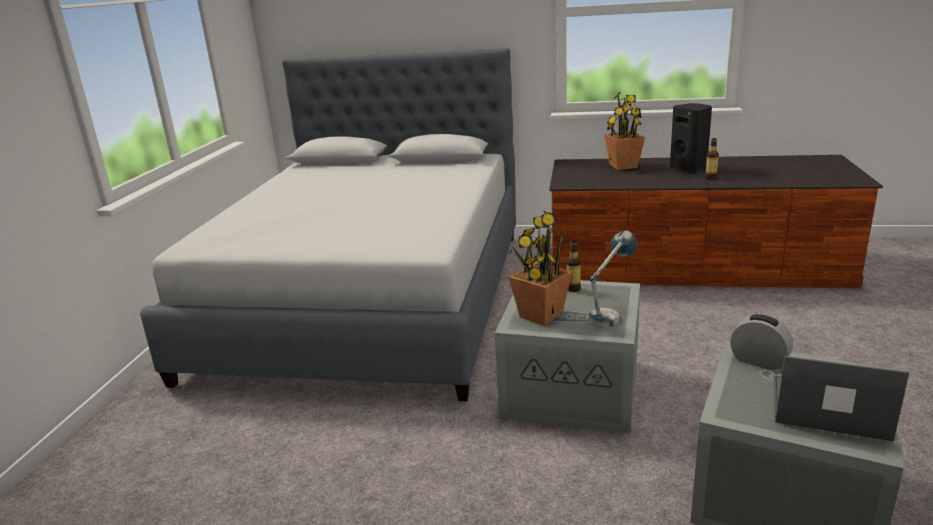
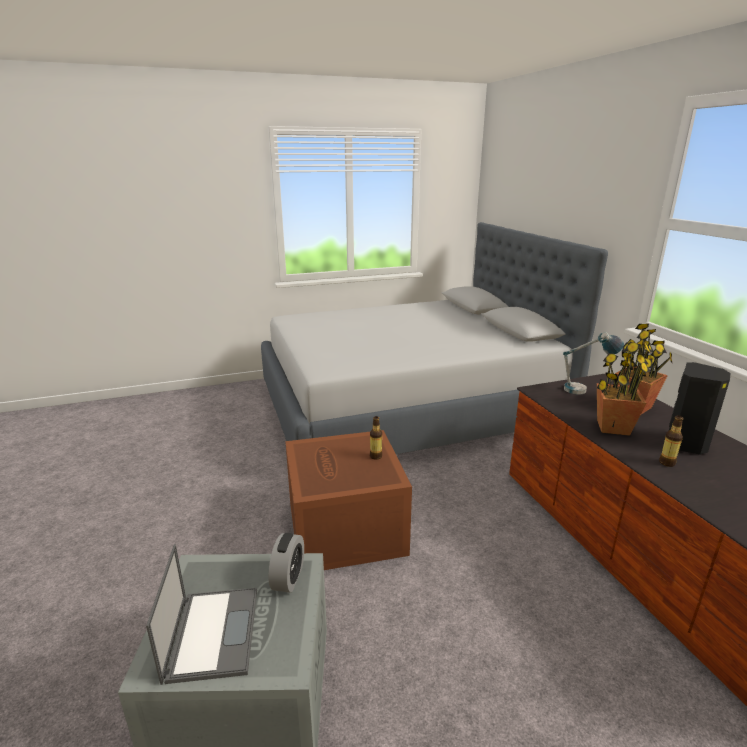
camera: 60 degrees right, 0 degrees up
(540, 315) = (320, 452): potted plant -> potted plant (612, 427)
(573, 387) = (347, 528): grey storage box -> brown storage box
(610, 314) = (339, 482): table lamp -> table lamp (585, 390)

